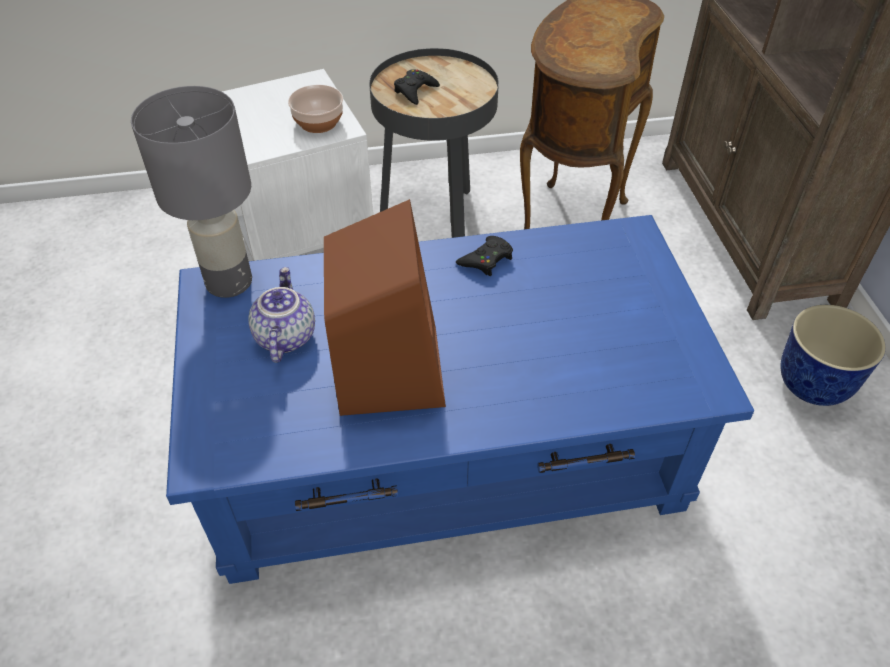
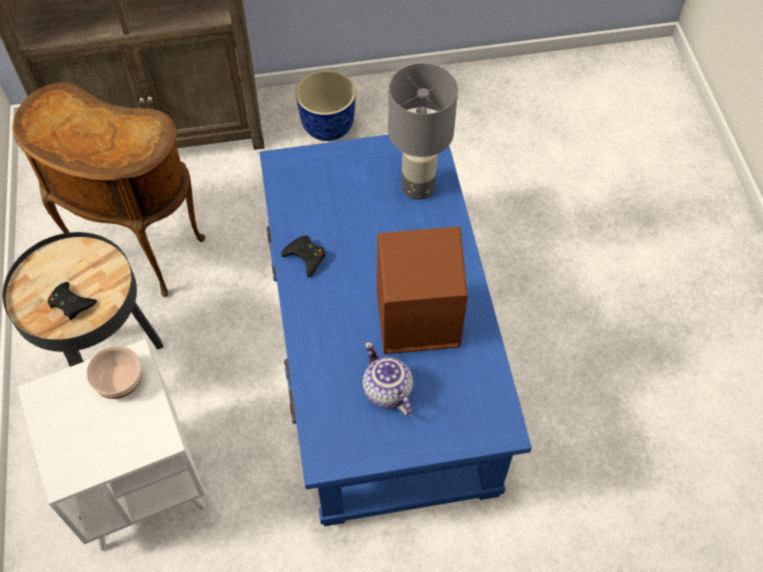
camera: 90 degrees left, 10 degrees up
(228, 283) = (325, 441): grey table lamp -> grey table lamp (419, 187)
(284, 336) = (386, 391): teapot -> teapot turned 60 degrees clockwise

